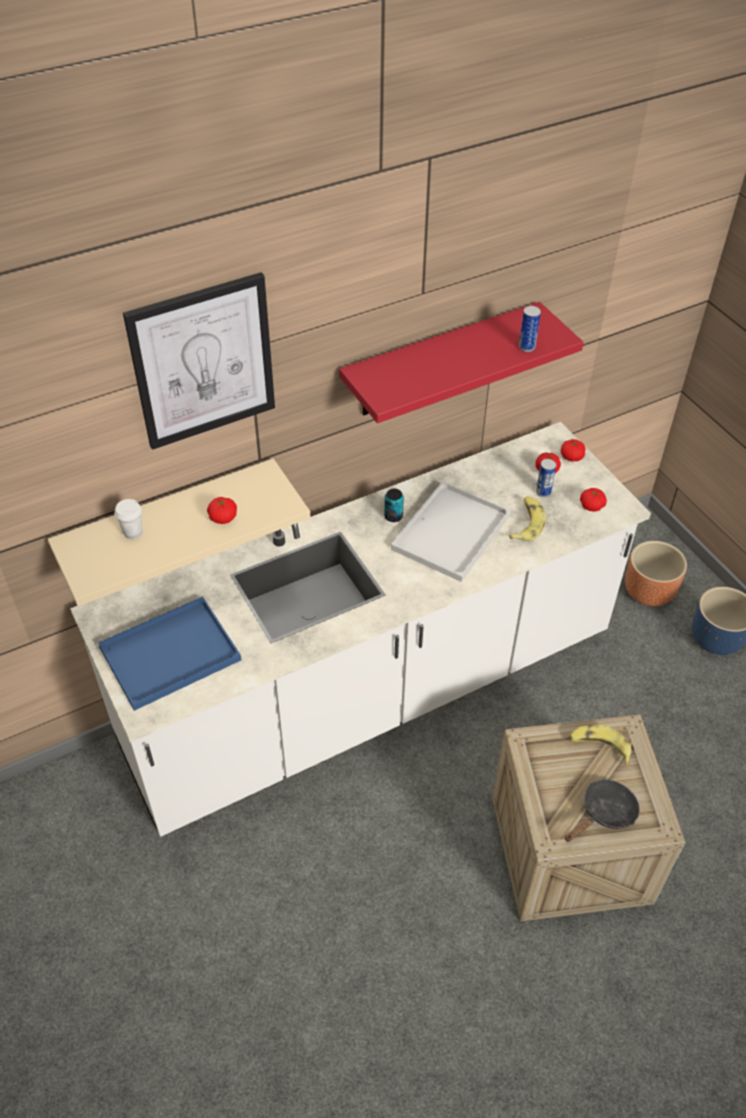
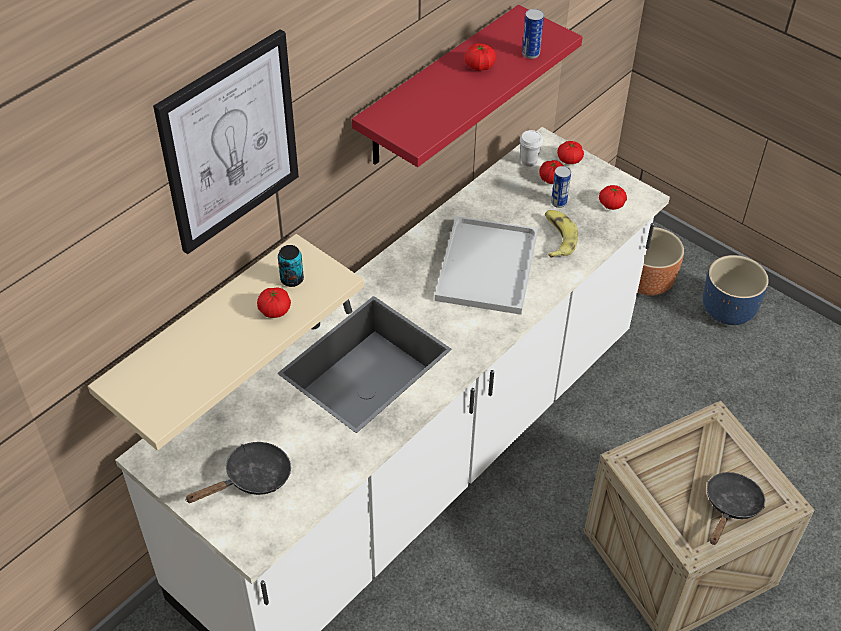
camera: 20 degrees left, 0 degrees up
(133, 532) = (183, 353): white cup -> white cup (529, 161)
(168, 656) = (252, 478): blue tray -> black frying pan
(393, 516) = (421, 265): can -> can (292, 279)
(474, 348) = (479, 66): none -> tomato
(599, 746) = (697, 443): banana -> none

